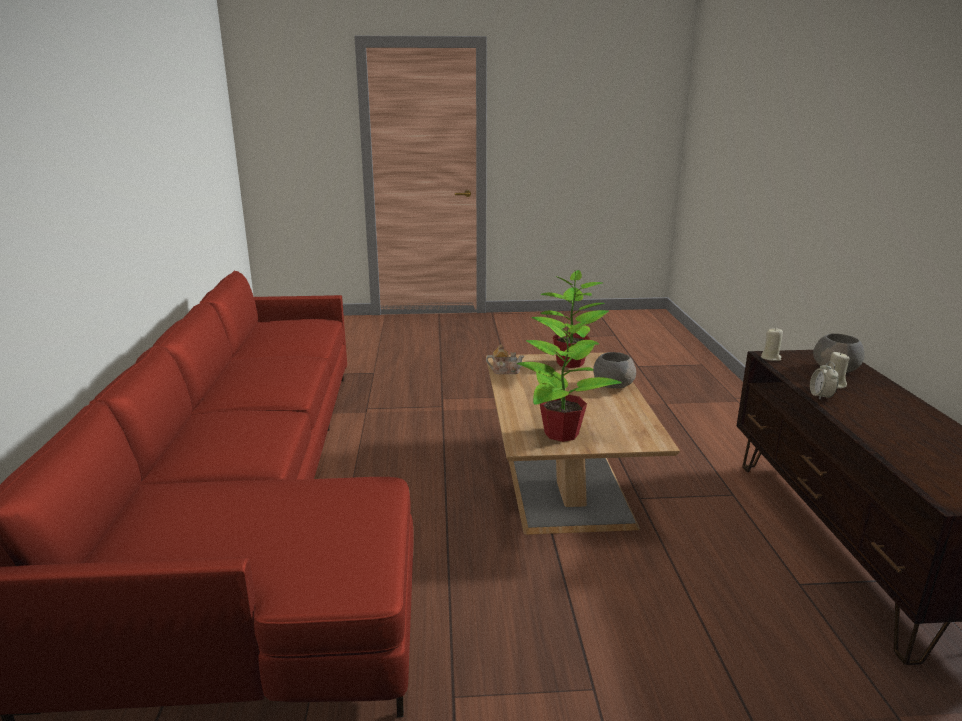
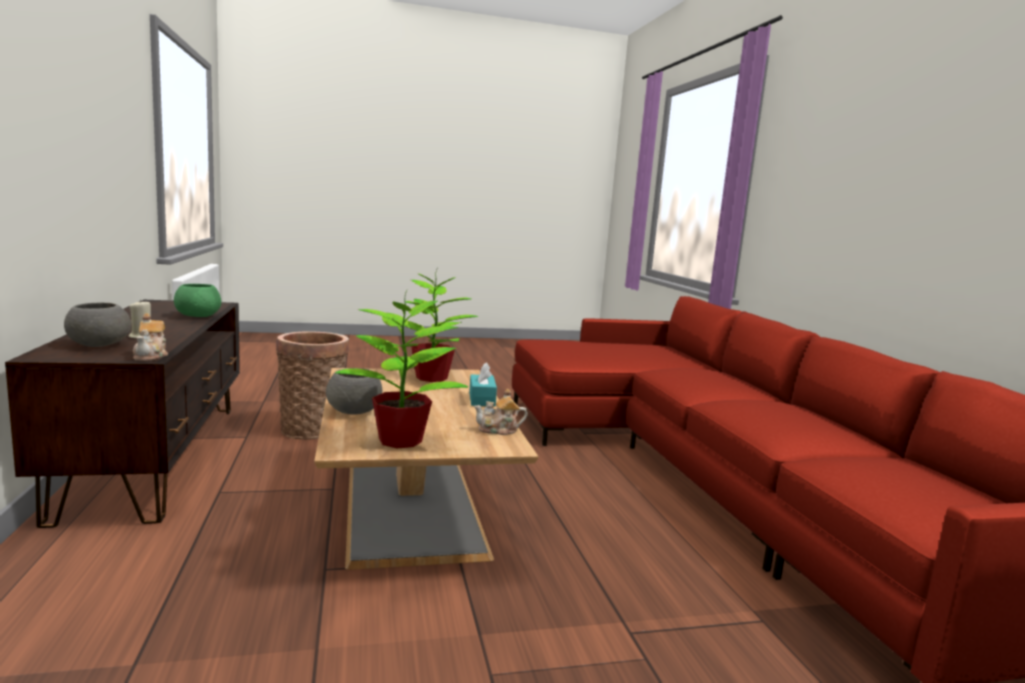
camera: 170 degrees right, 10 degrees down
(512, 401) = (482, 399): none -> turquoise tissue box
(732, 607) = (312, 429): none -> basket
(771, 358) = (151, 356): beige candle -> teapot
(821, 396) = (181, 332): alarm clock -> none
(882, 440) = (198, 316): none -> green bowl

